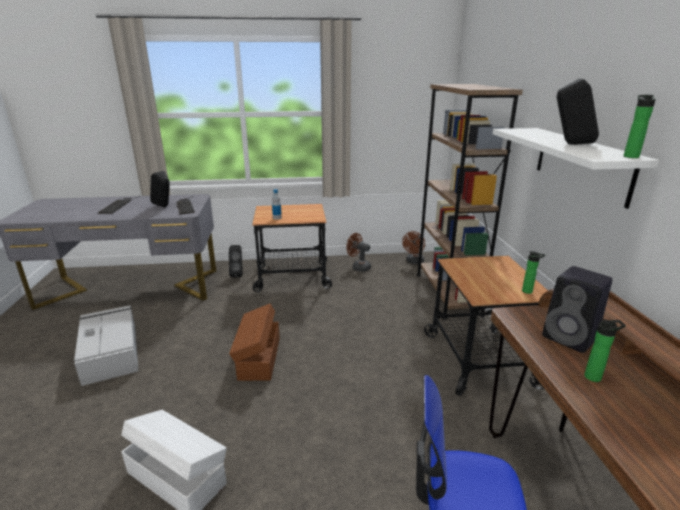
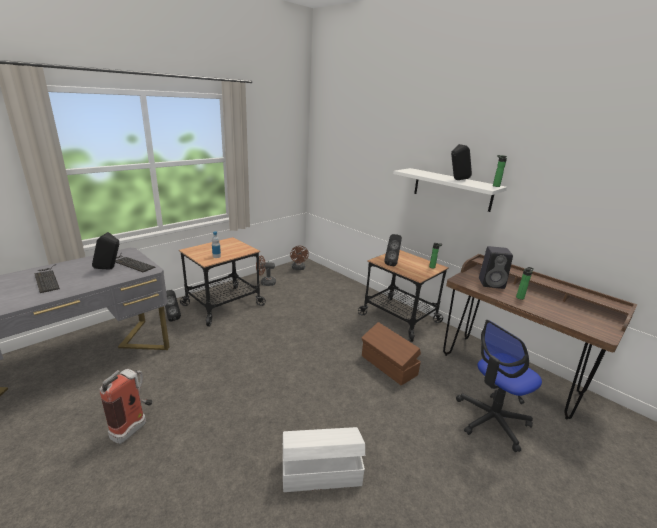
camera: 40 degrees left, 0 degrees up
(111, 352) = (134, 427): grey storage box -> fire extinguisher
(258, 358) = (275, 372): brown storage box -> brown storage box (388, 366)
(447, 294) = (342, 284): brown bookcase -> none
(467, 271) = (392, 263): none -> black speaker

